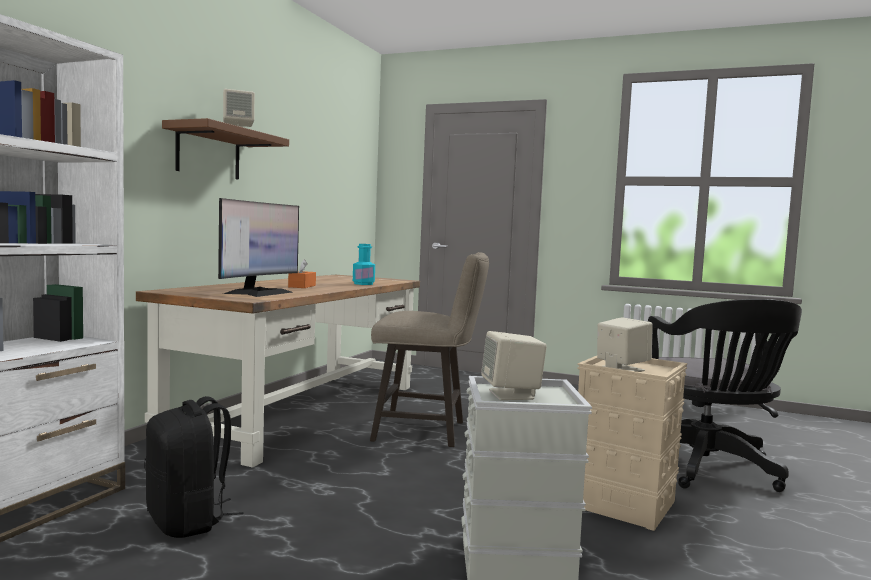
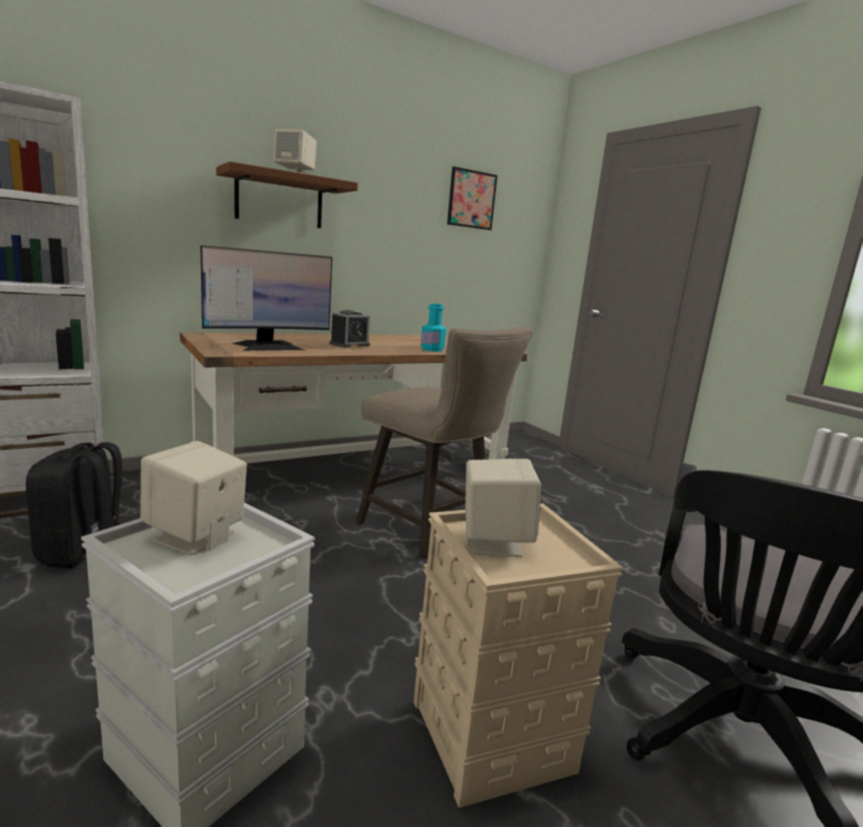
camera: 35 degrees right, 10 degrees up
(302, 286) = (349, 344): orange tissue box -> alarm clock
(333, 153) = (471, 199): none -> picture

